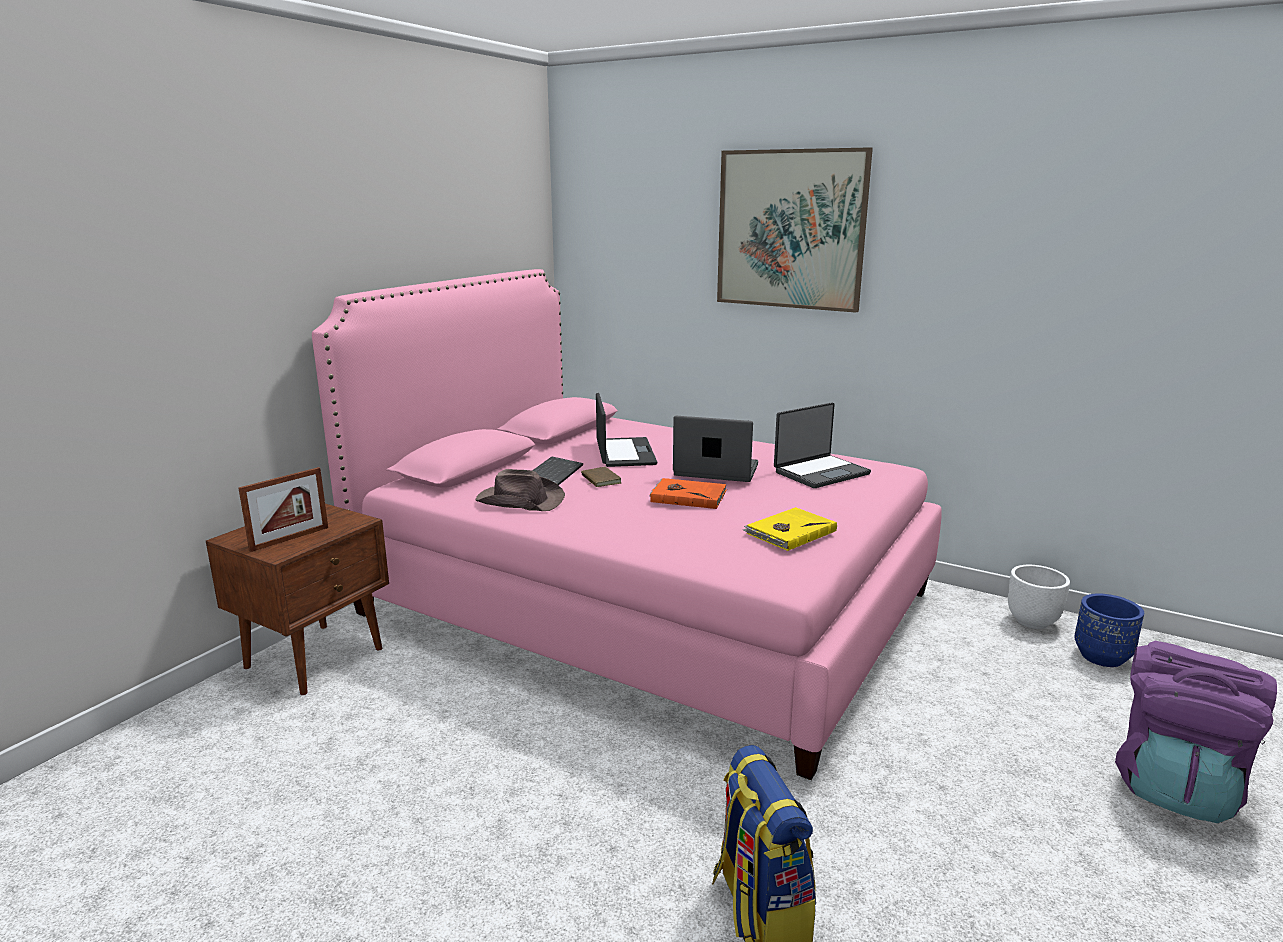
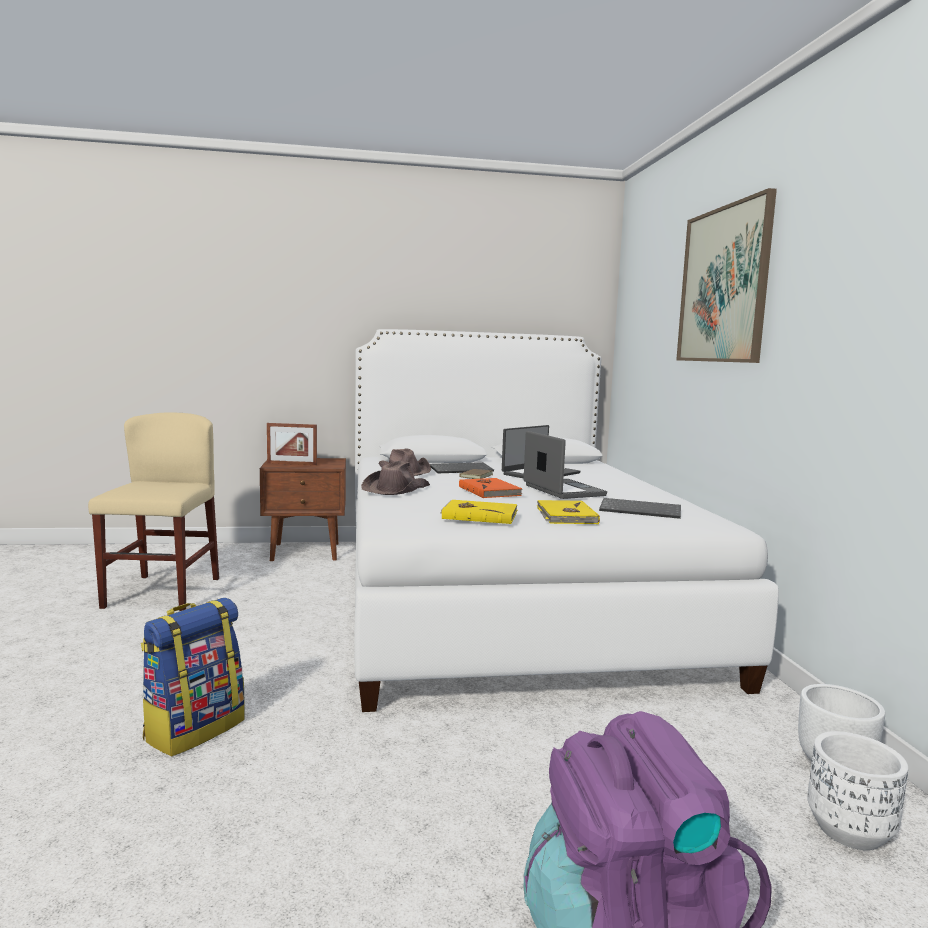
camera: 50 degrees right, 10 degrees down
(285, 825) = (162, 592): none -> beige chair
(611, 530) = (395, 489): none -> brown hat
(644, 603) = (506, 599): pink bed -> white bed
(814, 502) = (565, 516): none -> yellow book
(820, 472) = (641, 510): laptop -> keyboard
(1102, 657) = (849, 831): blue planter -> white planter

